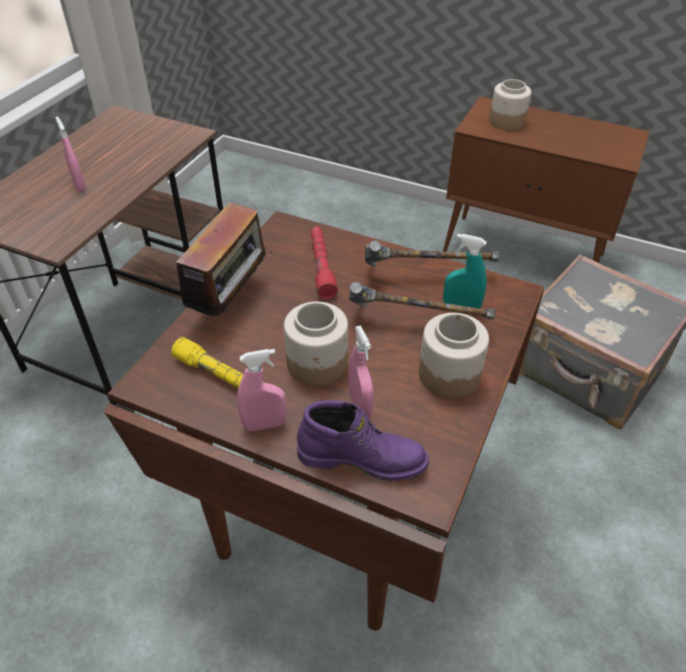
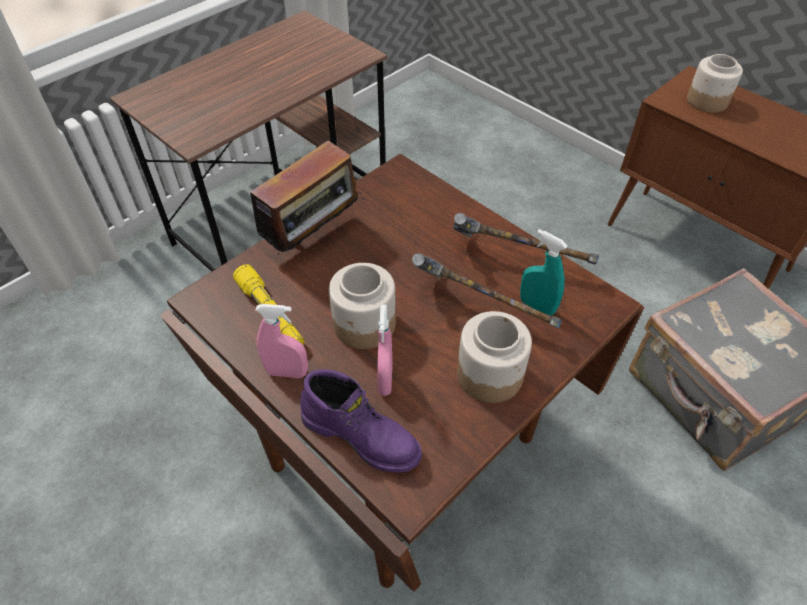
camera: 20 degrees right, 5 degrees up
(79, 186) = (238, 87): pink spray bottle -> none
(321, 267) = (416, 224): red flashlight -> none

